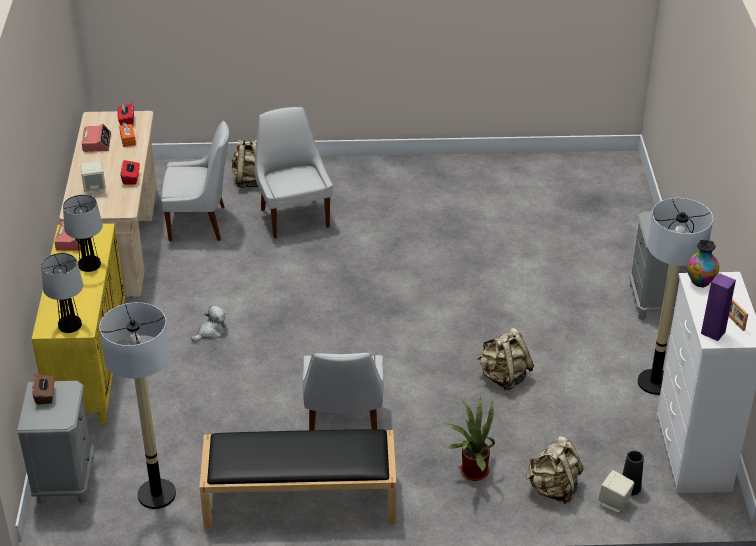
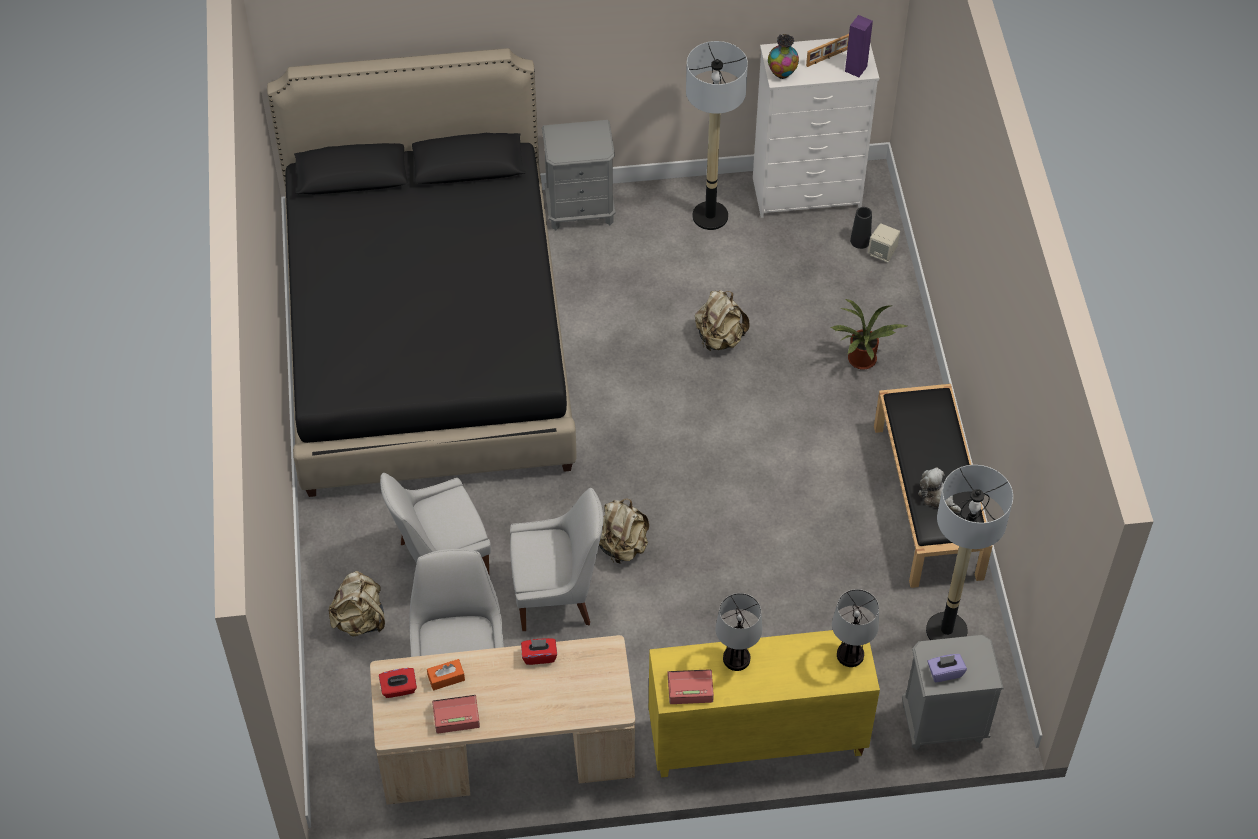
camera: 95 degrees left, 15 degrees up
(45, 396) = (945, 672): brown tissue box -> purple tissue box
(95, 189) = (566, 694): beige speaker -> none
(211, 332) = (678, 620): plush toy -> plush toy (937, 497)
(343, 425) = (814, 474): white chair -> white chair (557, 595)
(507, 215) = (427, 340): none -> black bed
(553, 489) = (873, 298): beige backpack -> beige backpack (621, 546)

